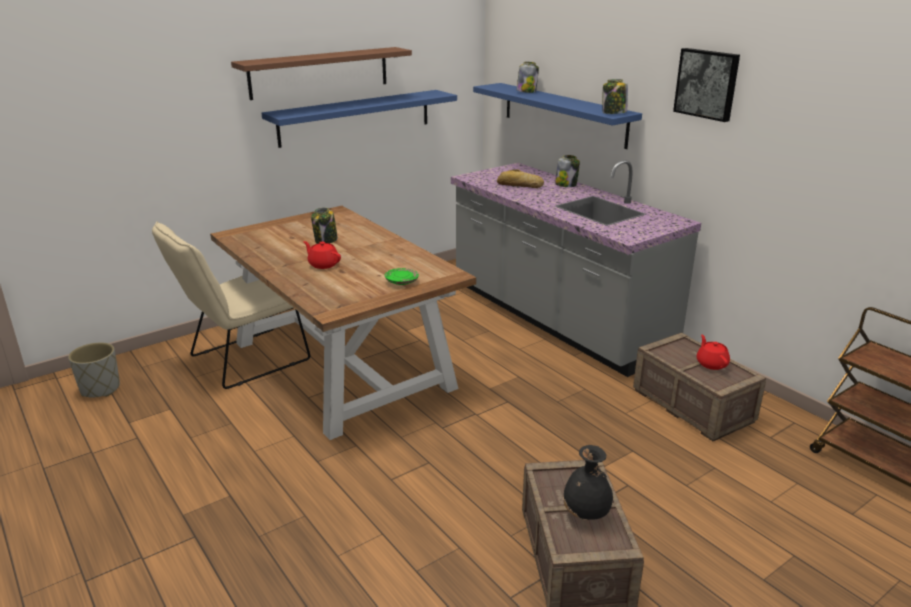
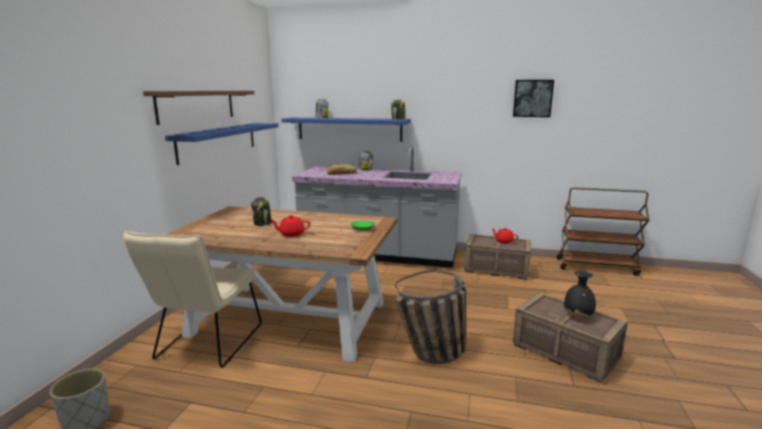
camera: 40 degrees left, 10 degrees down
(411, 476) = (433, 356): none -> basket
(707, 84) = (453, 96): picture -> picture (532, 98)

